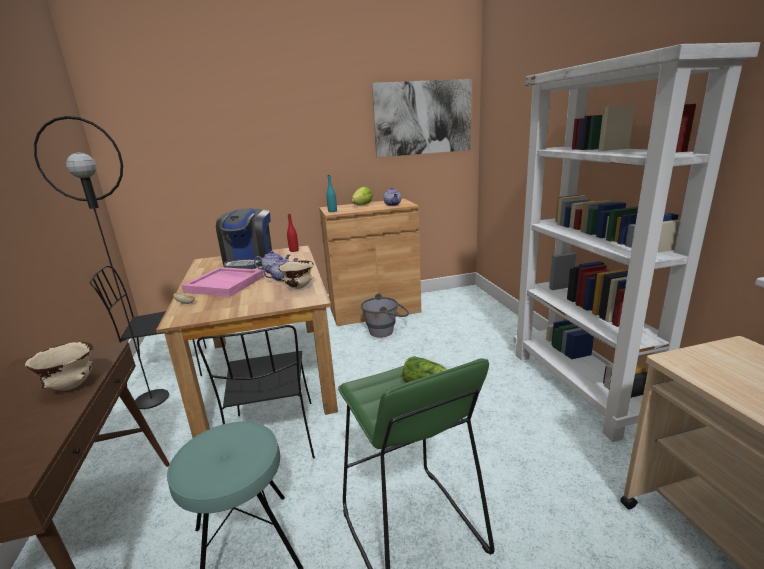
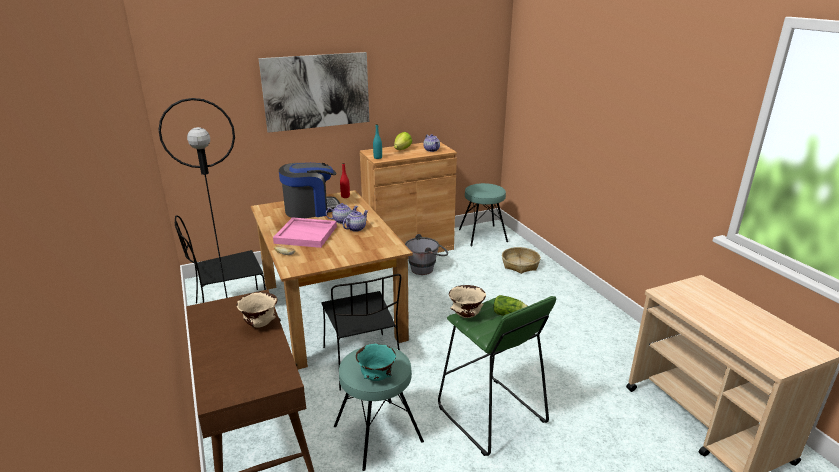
camera: 10 degrees left, 5 degrees up
(213, 475) = (377, 377): none -> turquoise bowl
(249, 261) = (310, 209): coffee machine -> coffee machine turned 105 degrees counterclockwise
(298, 288) = (376, 238): beige bowl -> beige bowl (466, 315)
(423, 118) = (458, 65): picture -> picture (316, 91)
(455, 299) = (482, 235): none -> turquoise stool
(491, 329) = (520, 265): none -> basket
(579, 387) = (597, 312): white bookcase -> none

